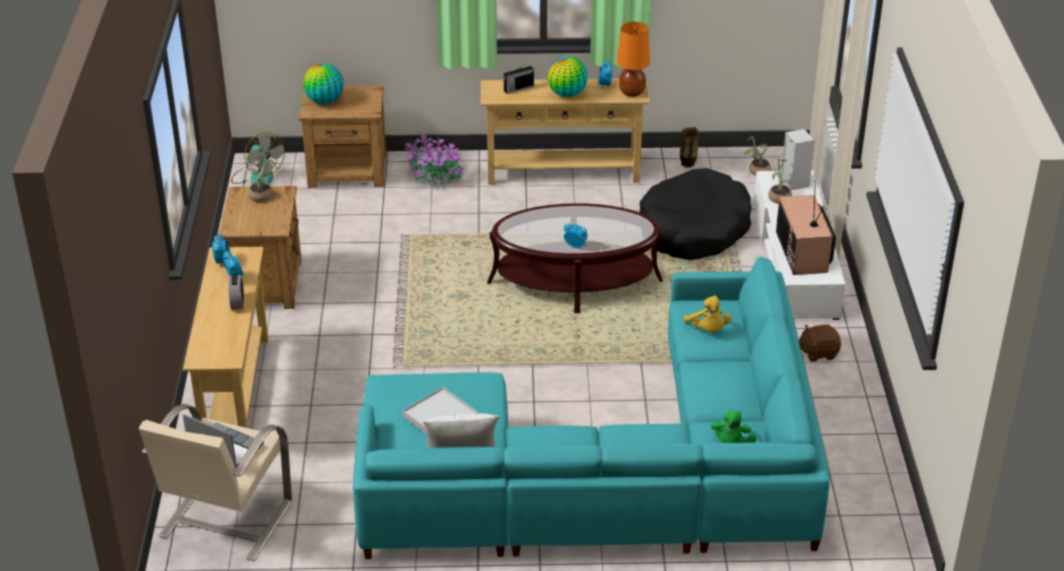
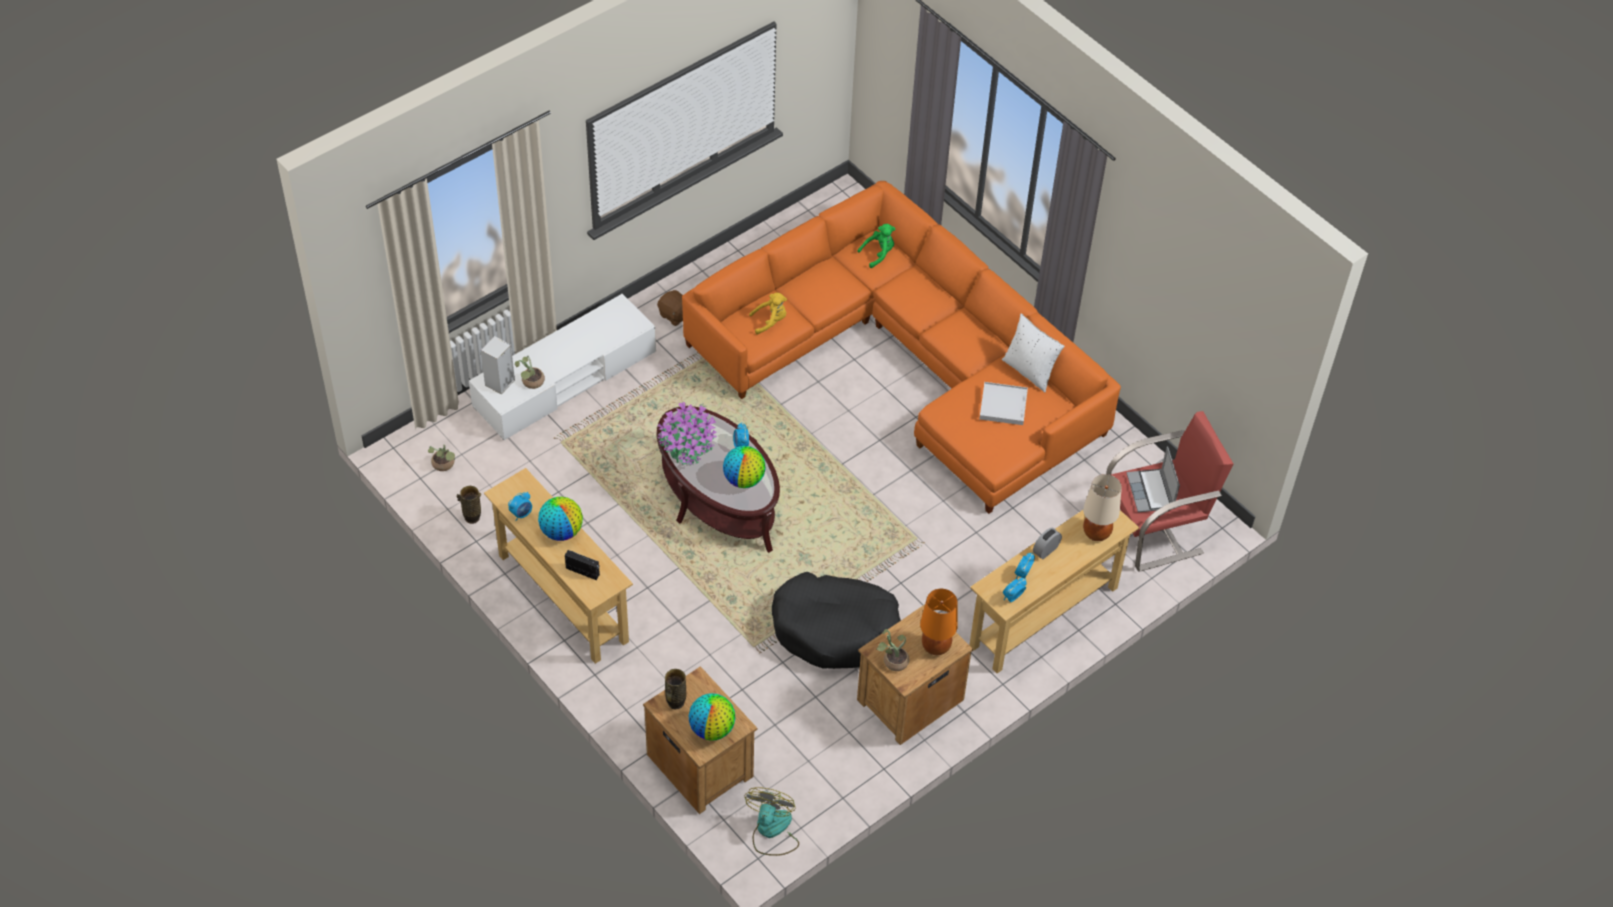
camera: 130 degrees left, 15 degrees up
(212, 340) = (1096, 533): none -> beige table lamp
(225, 520) = (1154, 530): beige armchair -> red armchair
(365, 96) = (675, 702): none -> vase
(435, 176) = (650, 690): potted plant -> potted plant (686, 447)
(537, 232) = (744, 479): none -> globe
(609, 471) = (908, 361): turquoise sofa -> orange sofa
(632, 92) = (519, 487): orange table lamp -> orange table lamp (935, 646)
(693, 229) = (575, 462): black dog bed -> black dog bed (835, 629)
(707, 330) = (770, 321): yellow plush toy -> yellow plush toy turned 45 degrees clockwise
(803, 252) = (601, 333): television -> none

